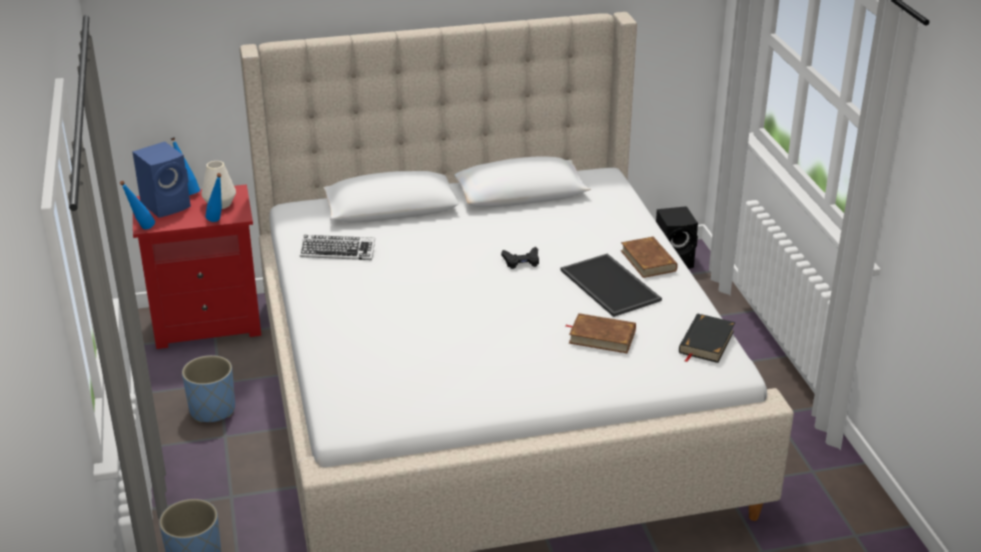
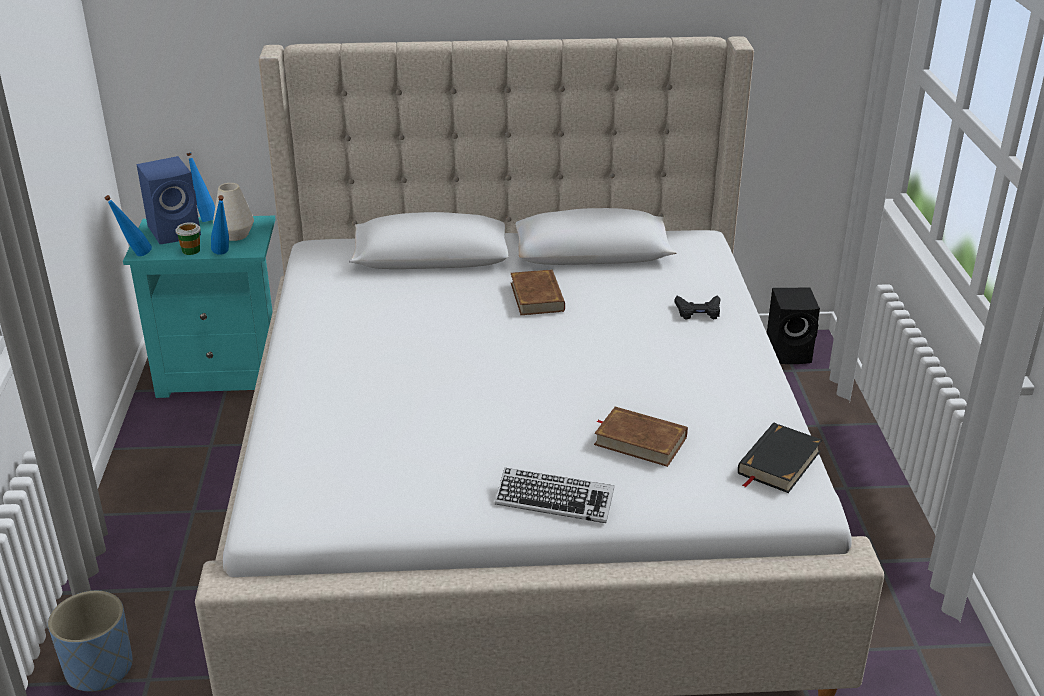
camera: 10 degrees right, 0 degrees up
(188, 220) = (191, 250): none -> cup
(208, 323) = (224, 373): red nightstand -> turquoise nightstand
(212, 410) = (191, 477): blue planter -> none
(338, 252) = (347, 301): keyboard -> keyboard (554, 501)
(521, 261) = (566, 333): black game controller -> black game controller (698, 311)
(612, 285) = (672, 374): tray -> none
(648, 260) = (728, 347): brown book -> brown book (537, 297)

